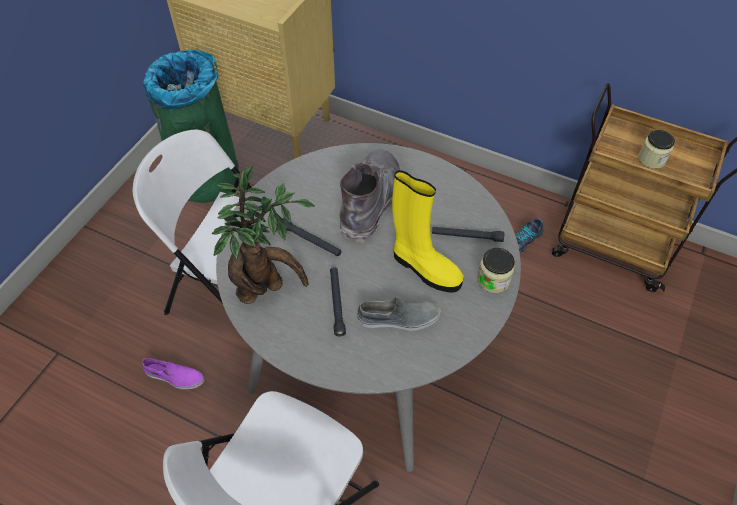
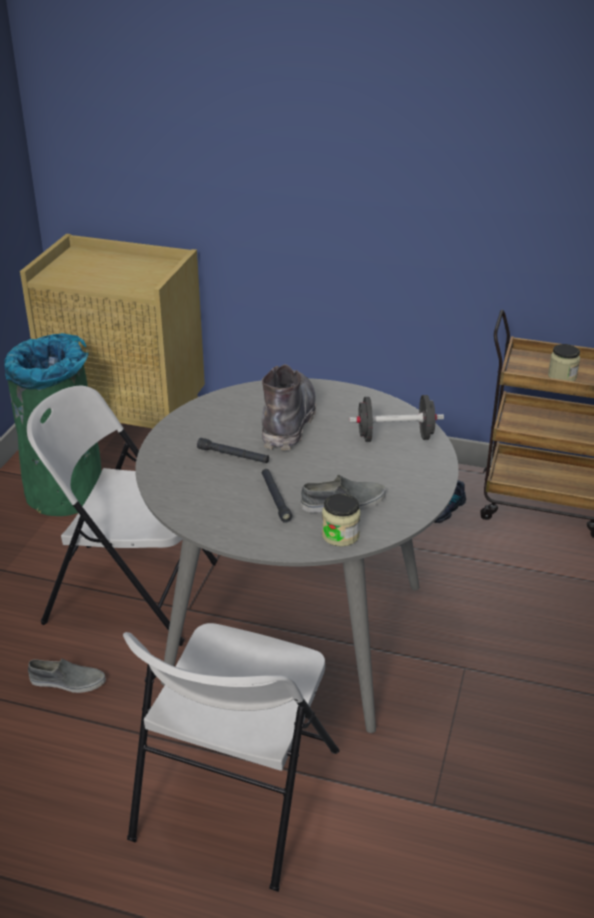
camera: 10 degrees left, 20 degrees down
(174, 376) = (67, 682): purple shoe -> grey shoe
(267, 288) = (198, 495): potted plant -> none
(424, 268) = (358, 464): yellow boot -> none
(467, 236) = (395, 437): black flashlight -> black dumbbell
(493, 279) = (431, 465): jar -> jar (340, 535)

